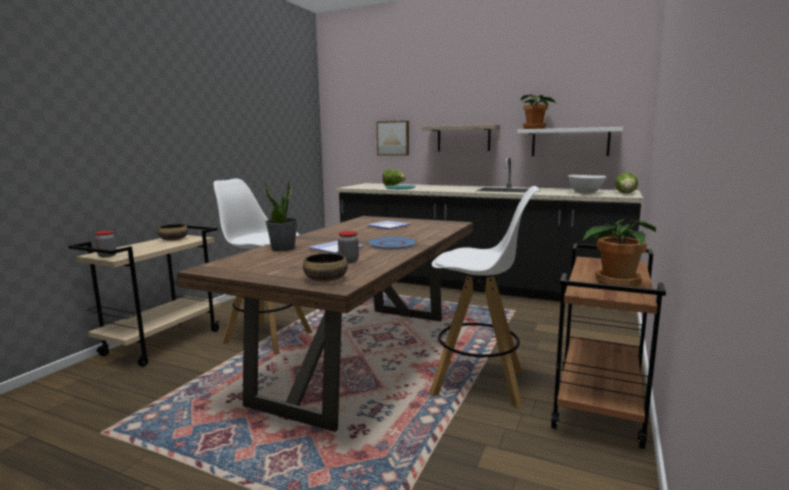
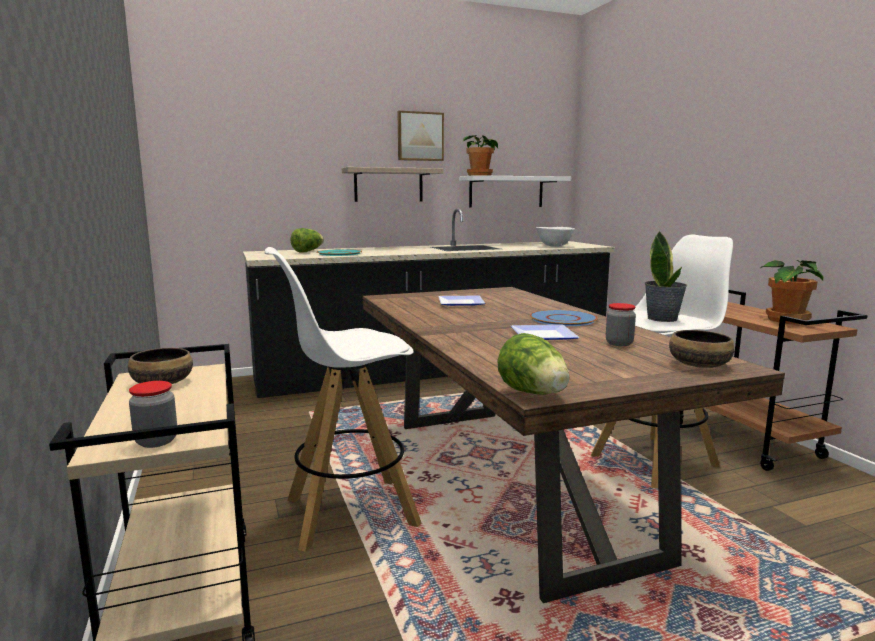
camera: 45 degrees left, 0 degrees up
(283, 248) = (486, 348): potted plant -> potted plant (662, 318)
(393, 138) = (285, 182): picture -> picture (420, 136)
(626, 193) = (582, 244): lettuce -> lettuce (534, 394)

